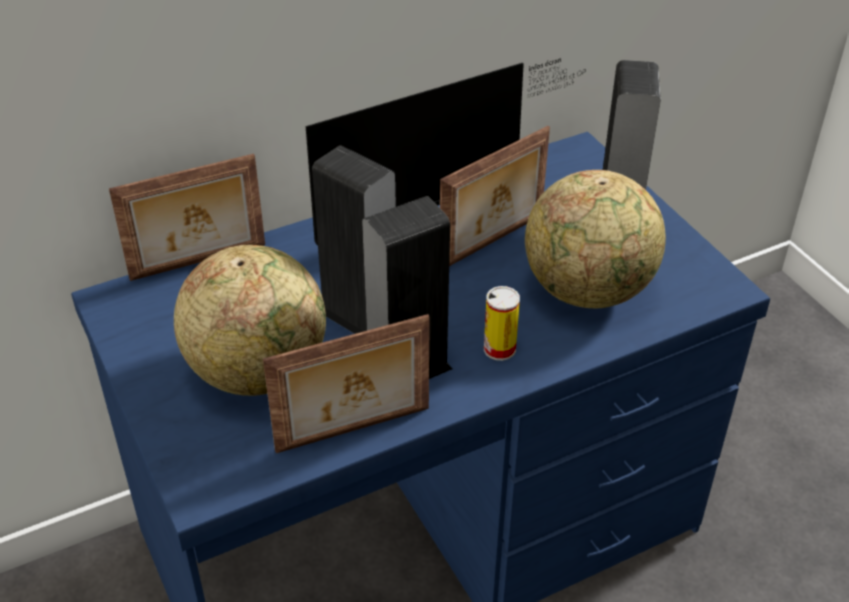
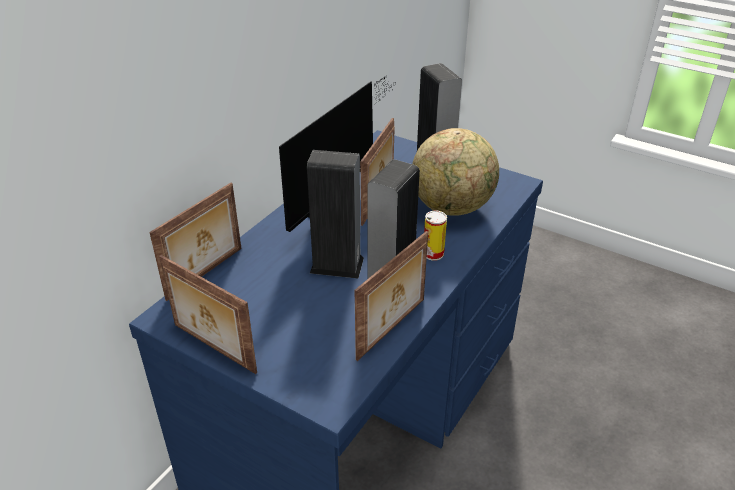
camera: 30 degrees left, 5 degrees down
(130, 363) = (213, 349): none -> picture frame
(258, 371) = (303, 320): globe -> none

